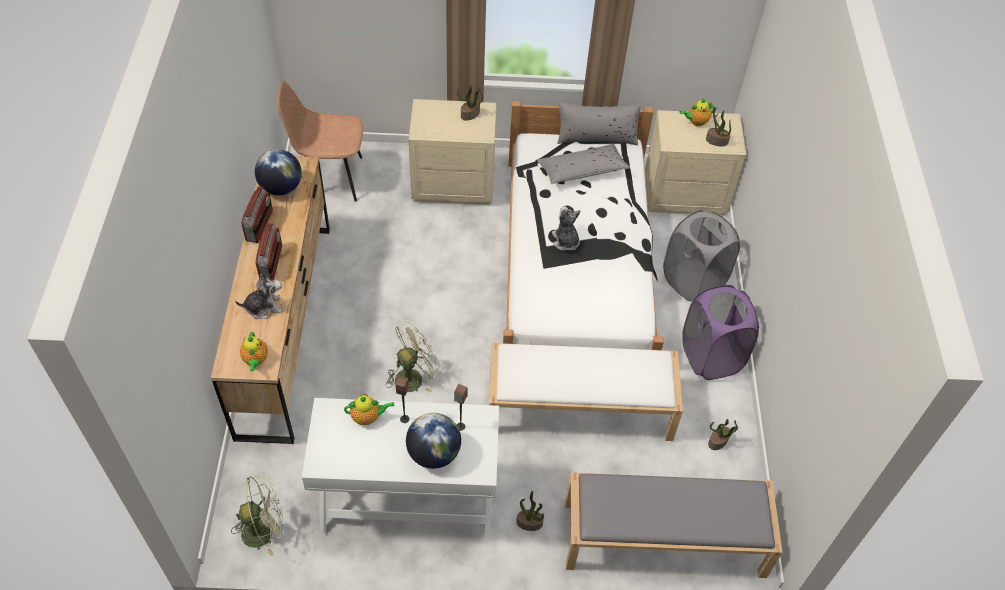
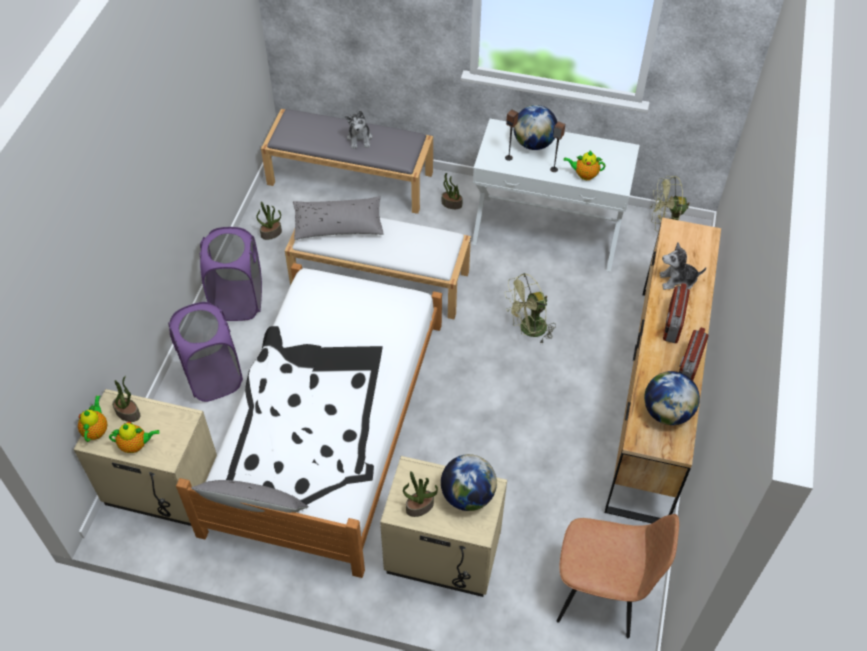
camera: 165 degrees left, 0 degrees up
(255, 360) = (682, 235): teapot -> teapot (96, 430)
(436, 125) = (467, 495): none -> globe
(565, 241) = (348, 372): plush toy -> plush toy (360, 138)
(582, 170) = (293, 458): grey pillow -> grey pillow (338, 225)
(693, 281) = (213, 377): grey laundry basket -> purple laundry basket

